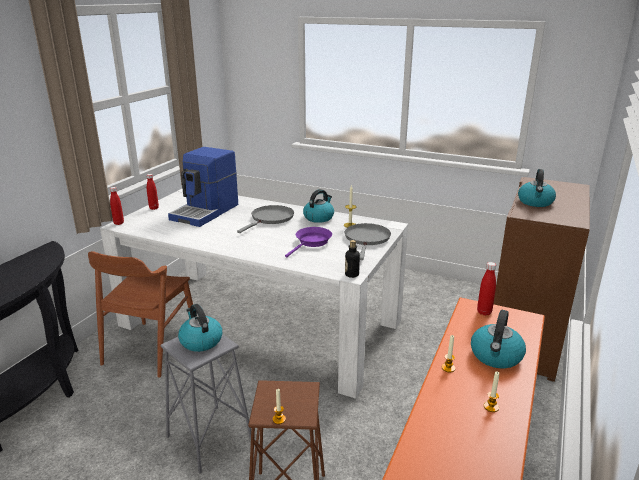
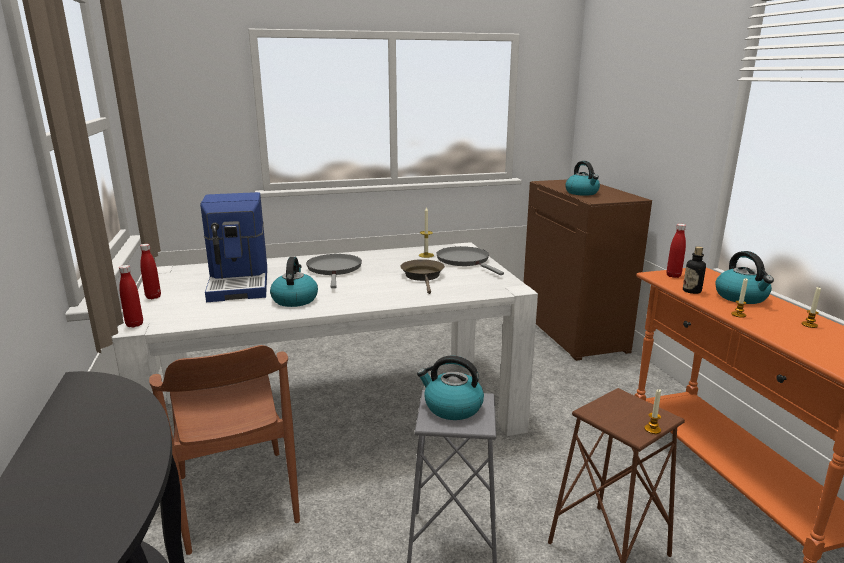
camera: 40 degrees left, 5 degrees down
(312, 242) = (423, 276): purple frying pan -> brown frying pan
(319, 217) = (382, 257): kettle -> kettle (294, 299)
(351, 274) = (515, 288): bottle -> bottle (691, 291)

